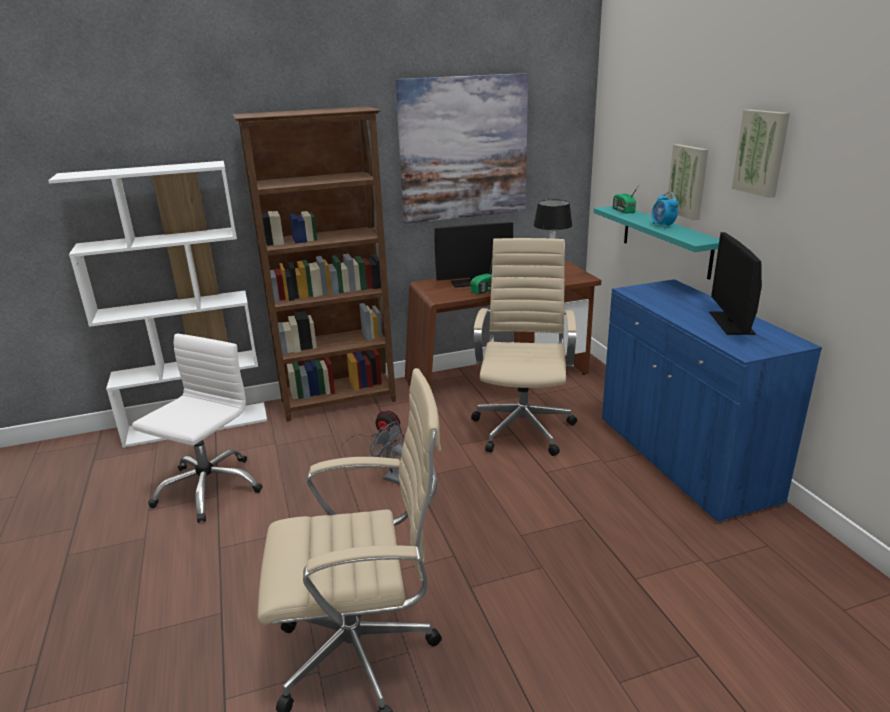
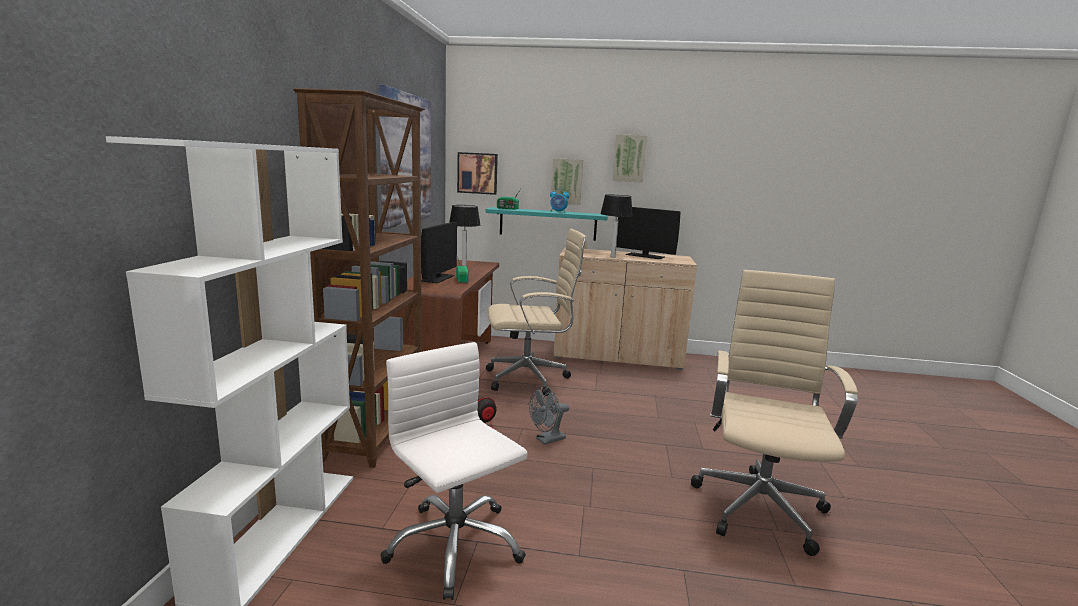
camera: 65 degrees left, 10 degrees down
(523, 427) = (531, 379): beige office chair -> beige office chair turned 135 degrees clockwise
(613, 158) = (477, 173): none -> picture
(671, 310) = (613, 257): none -> table lamp
(683, 459) = (617, 356): blue cabinet -> beige cabinet

